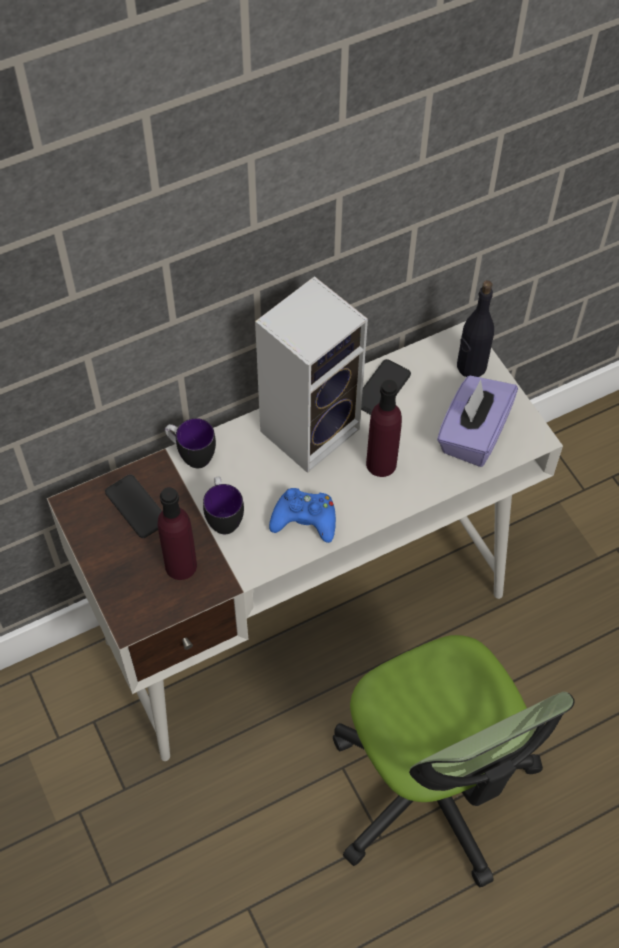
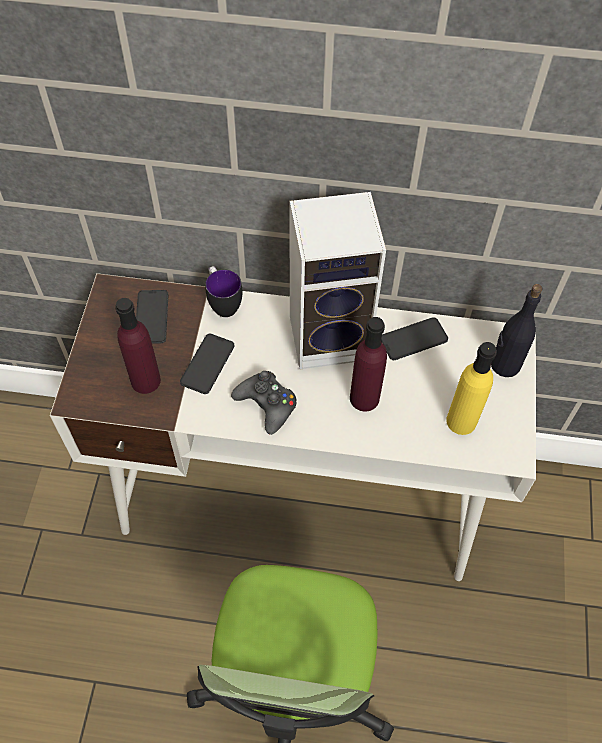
camera: 35 degrees right, 0 degrees up
(223, 517) = (207, 364): mug -> phone
(304, 519) = (267, 404): blue game controller -> black game controller
(472, 434) = (461, 421): purple tissue box -> yellow bottle

